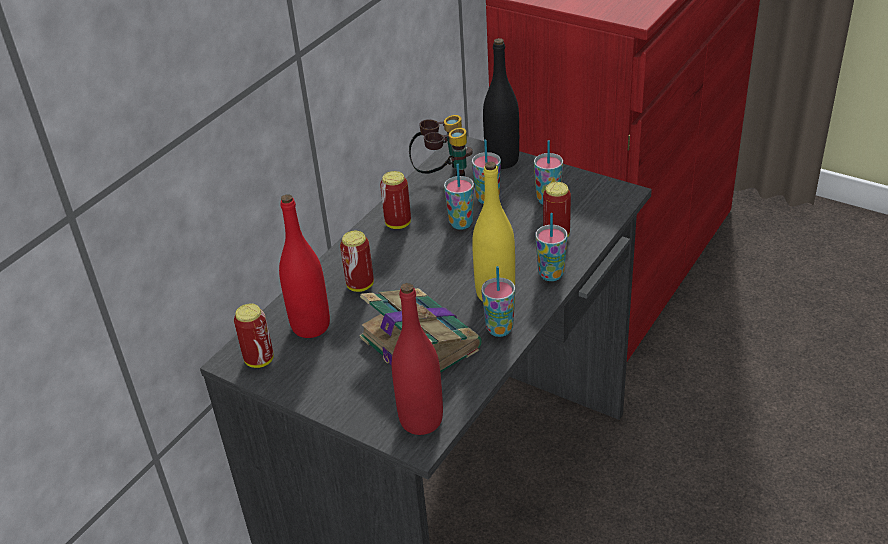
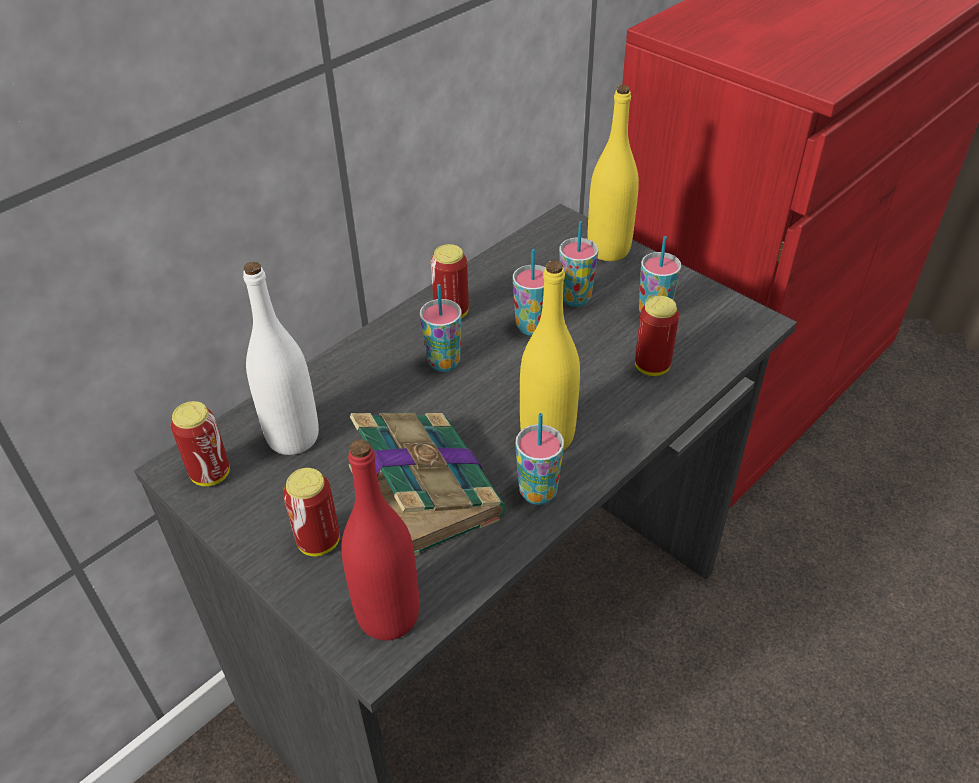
camera: 10 degrees right, 5 degrees up
(310, 326) = (293, 437): red bottle -> white bottle
(360, 285) = (375, 390): can -> can (319, 542)
(442, 176) = (527, 257): binoculars -> none
(502, 160) = (608, 250): black bottle -> yellow bottle
(551, 274) = (630, 423): cup -> cup (444, 362)

